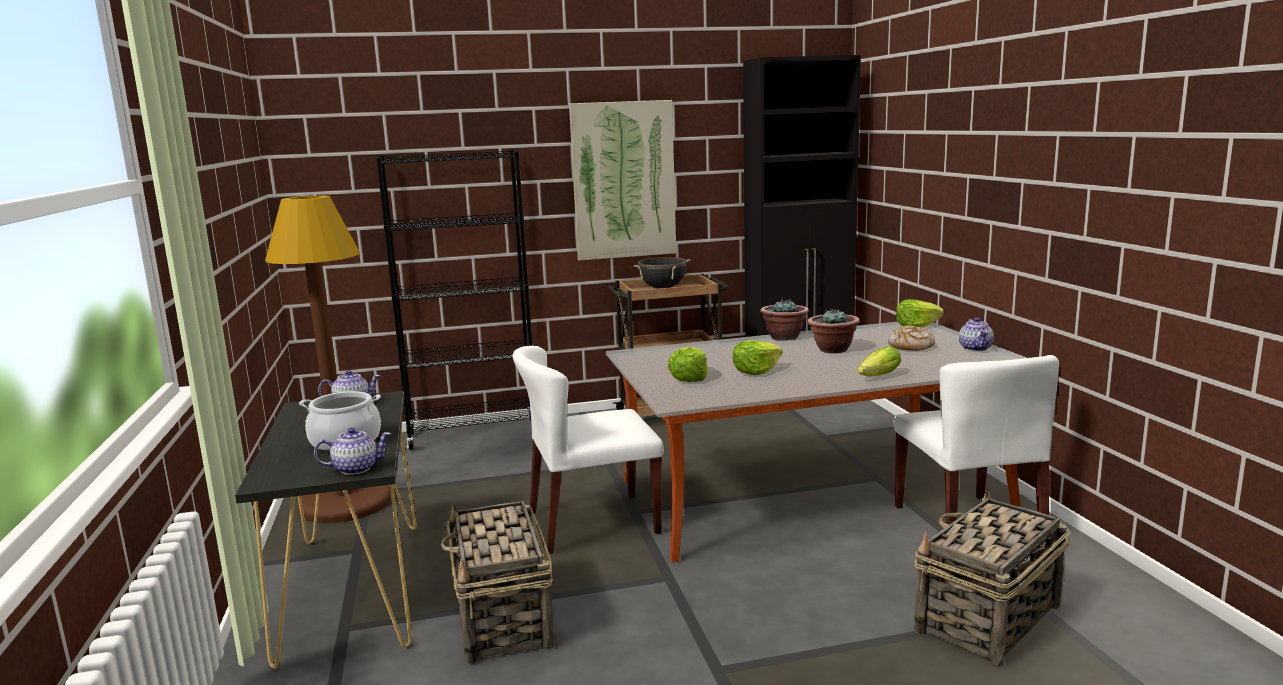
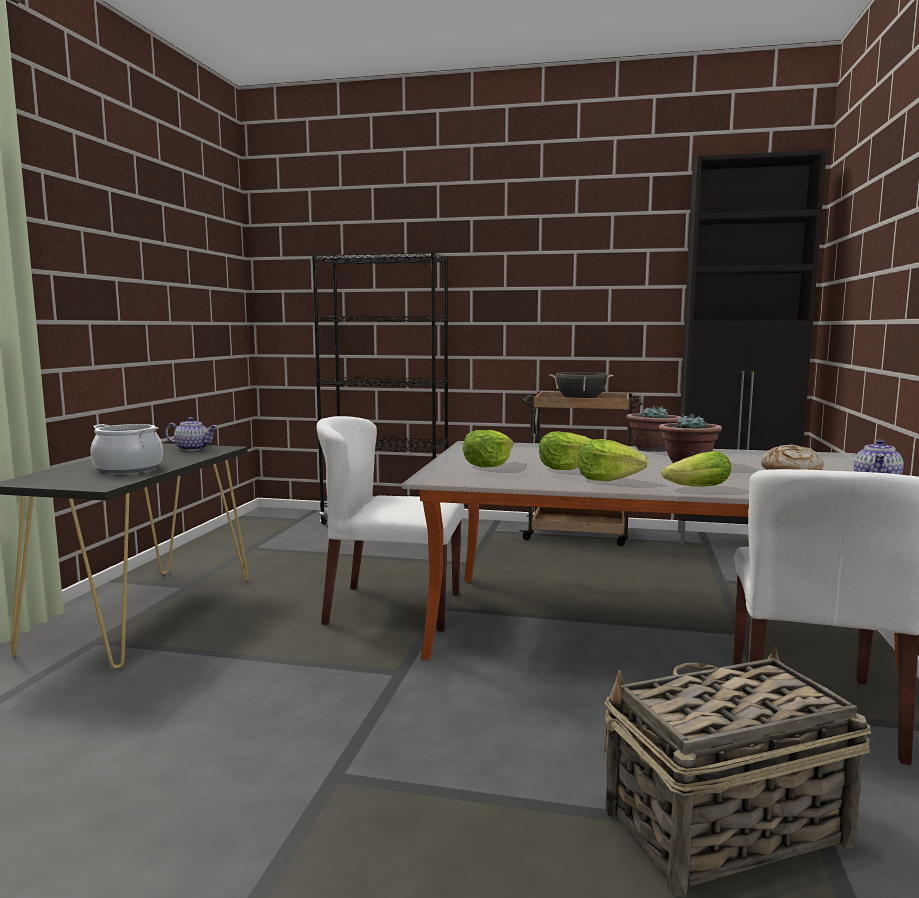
camera: 25 degrees right, 5 degrees down
(345, 502) = (227, 551): brown floor lamp -> none
(356, 468) = (93, 483): teapot -> none
(503, 618) = (215, 667): basket -> none
(623, 180) = (554, 291): picture -> none
(916, 326) = (831, 457): lettuce -> lettuce (608, 479)

